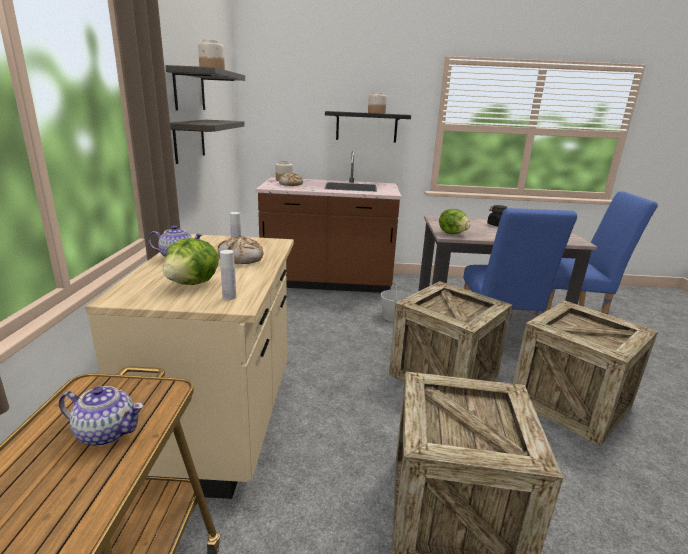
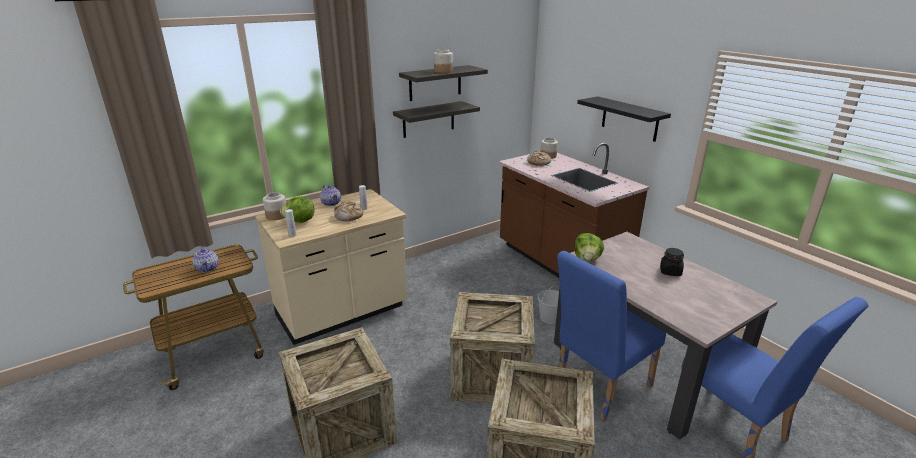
camera: 55 degrees right, 5 degrees up
(376, 113) = (628, 108): jar -> jar (276, 216)

